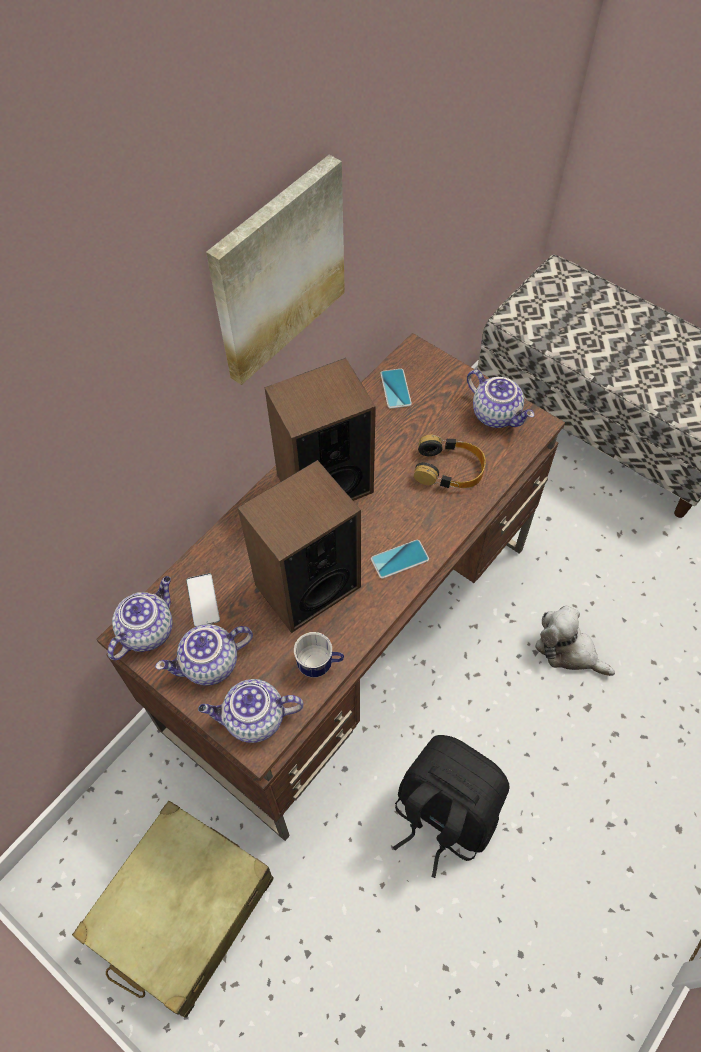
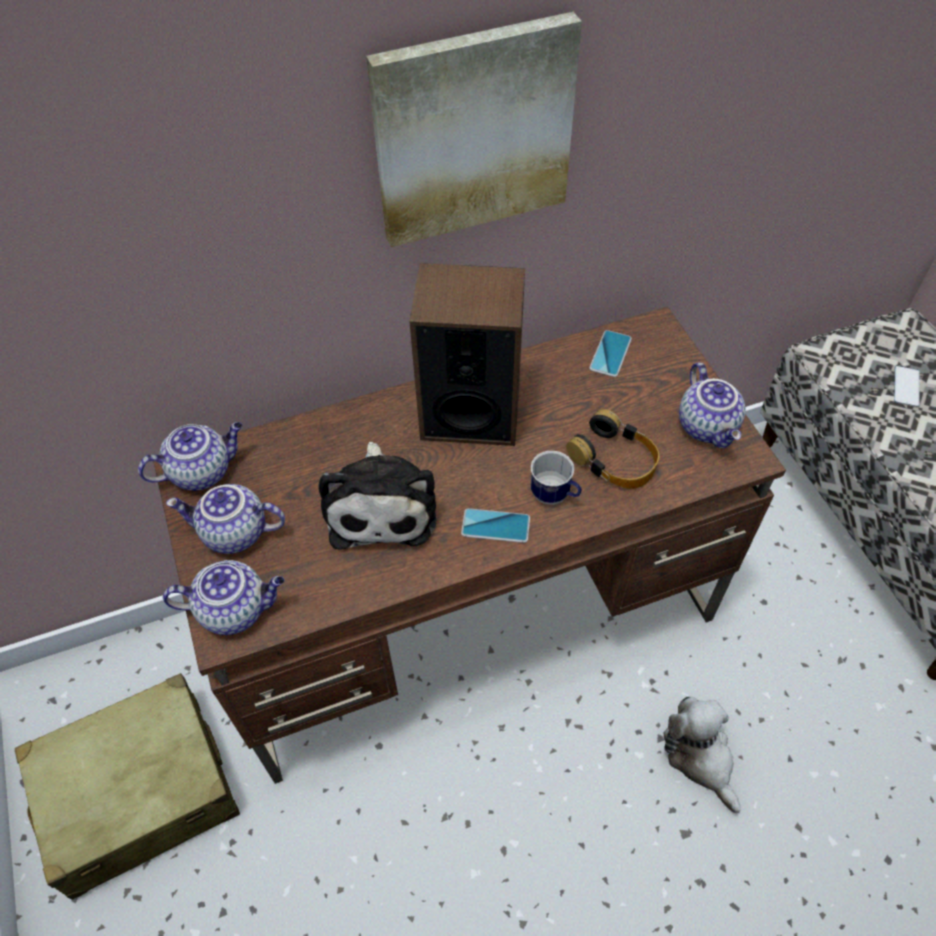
camera: 30 degrees right, 5 degrees down
(203, 600) = (272, 469): phone -> phone (906, 386)
(253, 719) = (235, 609): teapot -> teapot turned 150 degrees clockwise
(307, 585) = (381, 505): speaker -> plush toy
(320, 665) = (338, 591): mug -> mug (555, 496)
(442, 815) = (448, 855): black backpack -> none

